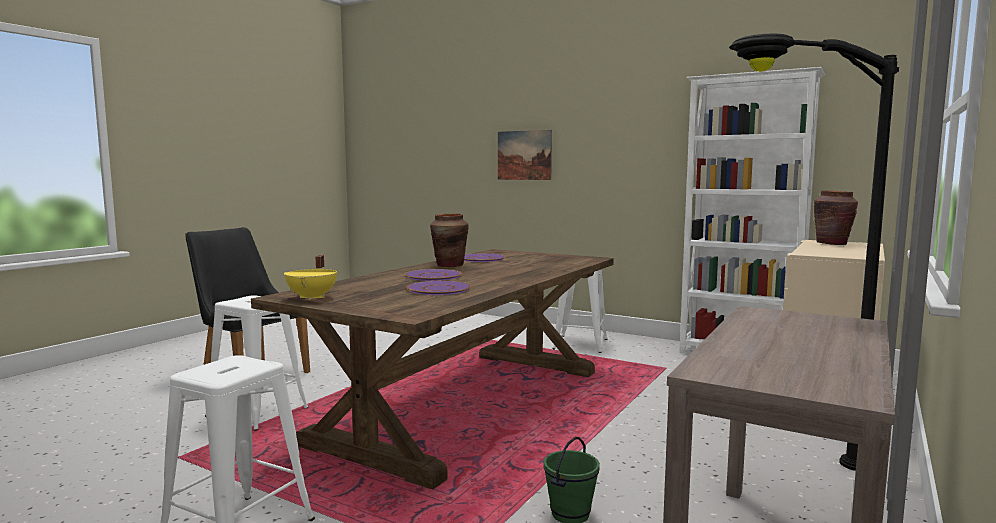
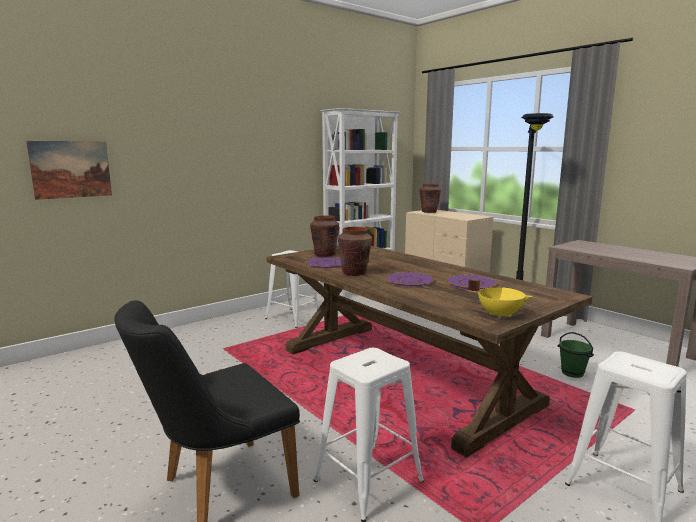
camera: 70 degrees left, 5 degrees up
(522, 256) = (325, 255): none -> brown vase
(524, 155) = (183, 163): picture -> picture (71, 169)

